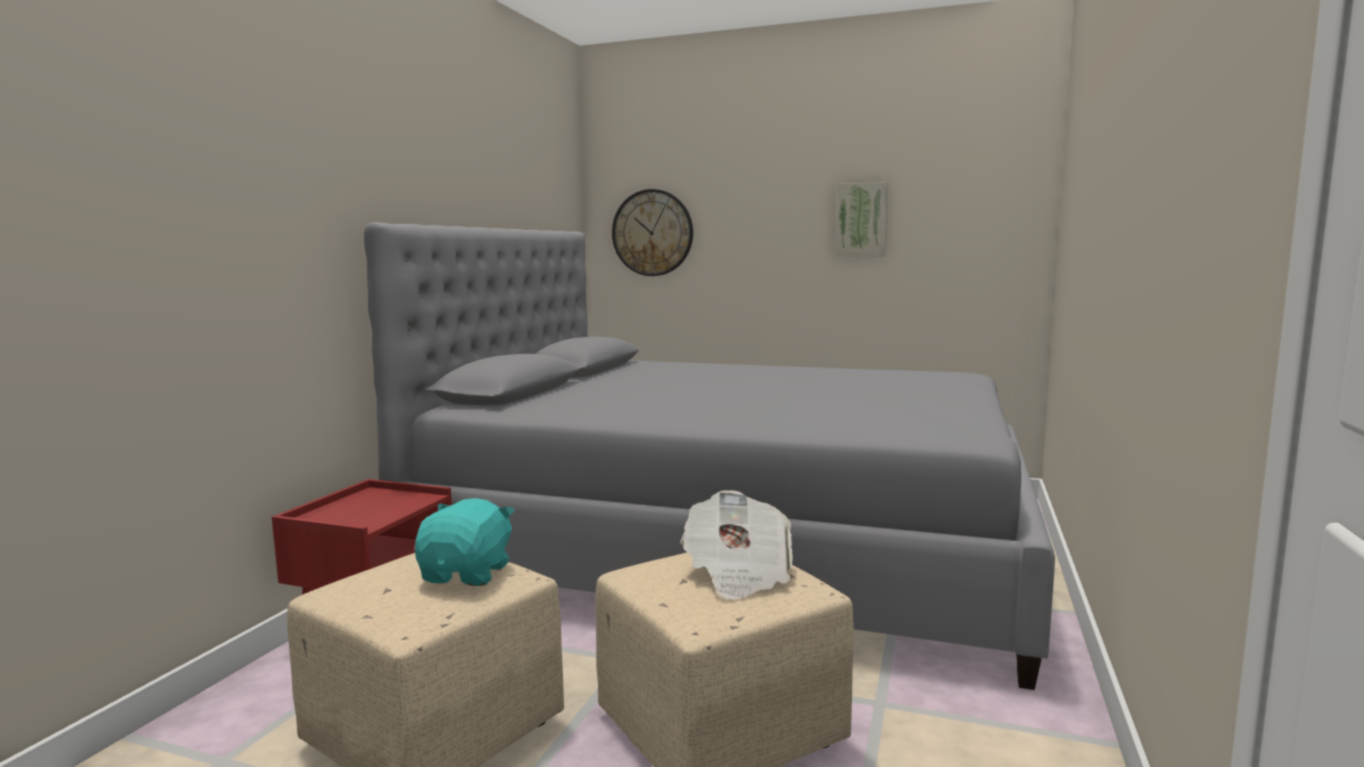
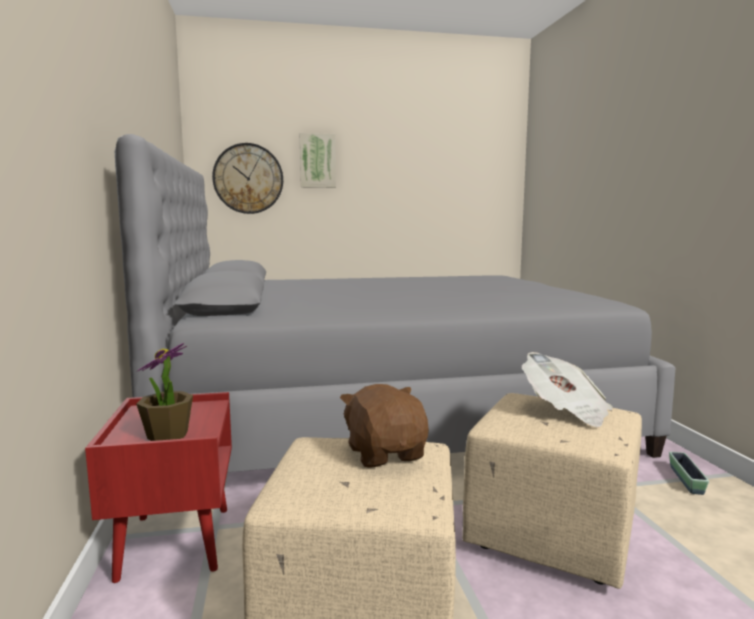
camera: 30 degrees left, 0 degrees up
(347, 519) = (167, 435): none -> potted plant
(468, 574) = (386, 453): turquoise plush toy -> brown plush toy
(861, 220) = (408, 175): picture -> picture (317, 161)
(1020, 730) = (686, 480): none -> planter

